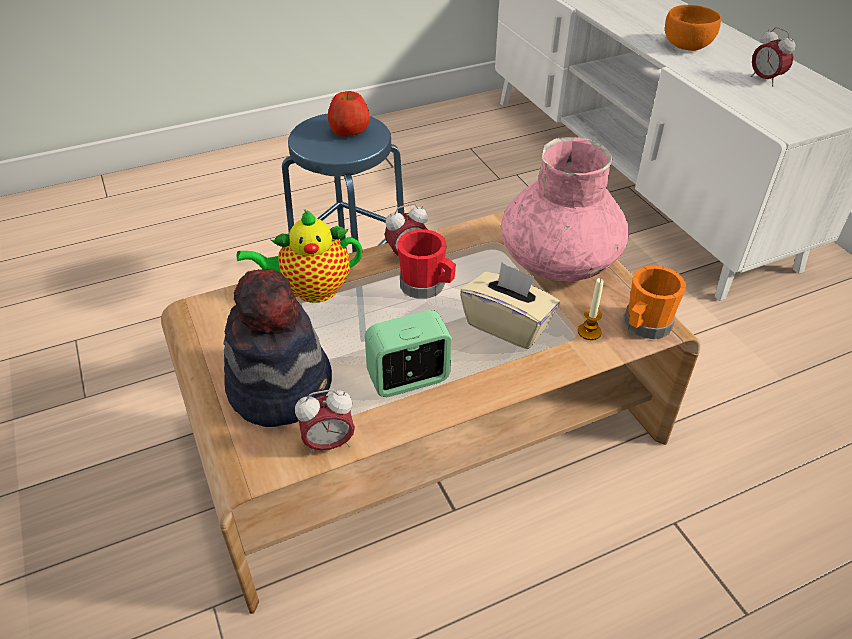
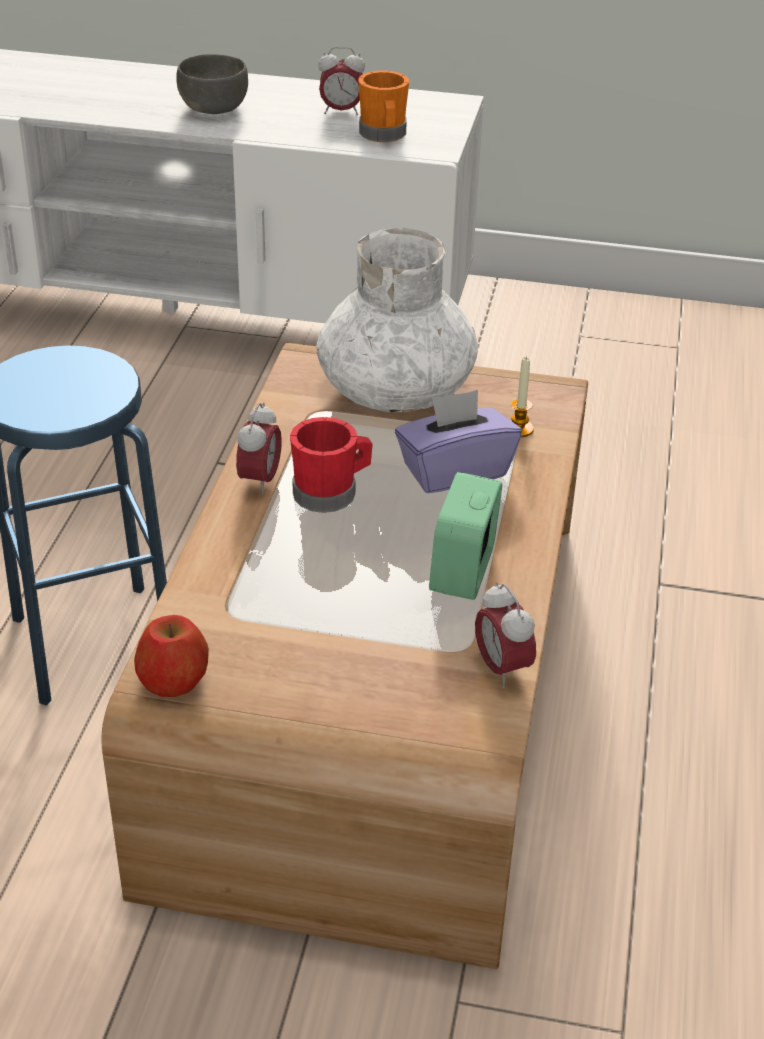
camera: 55 degrees left, 5 degrees down
(281, 386) = (376, 668): hat -> none
(311, 290) = (233, 578): teapot -> none
(328, 444) = (502, 668): alarm clock -> alarm clock turned 135 degrees clockwise
(349, 131) = (59, 374): apple -> apple (173, 679)
(507, 325) = (454, 471): beige tissue box -> purple tissue box
(559, 262) = (396, 392): pink vase -> white vase
(644, 326) = (546, 395): orange mug -> orange mug (383, 135)
(687, 45) = (214, 108): orange bowl -> grey bowl

